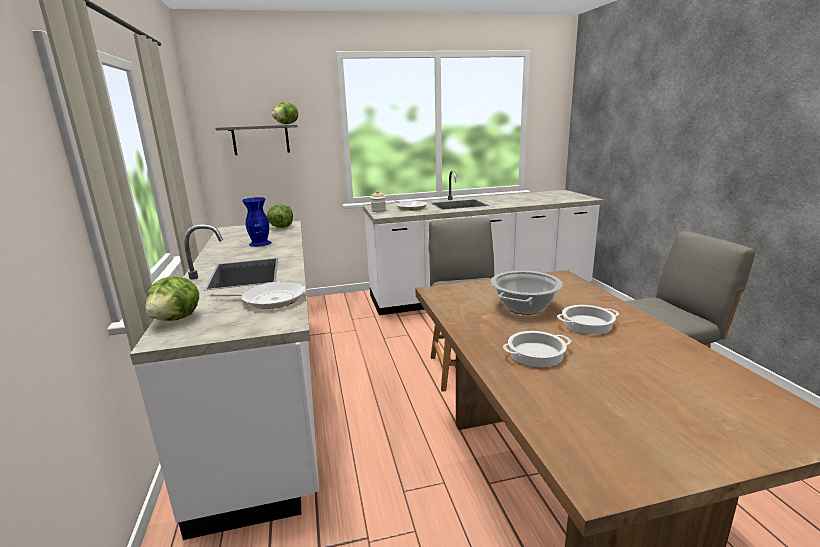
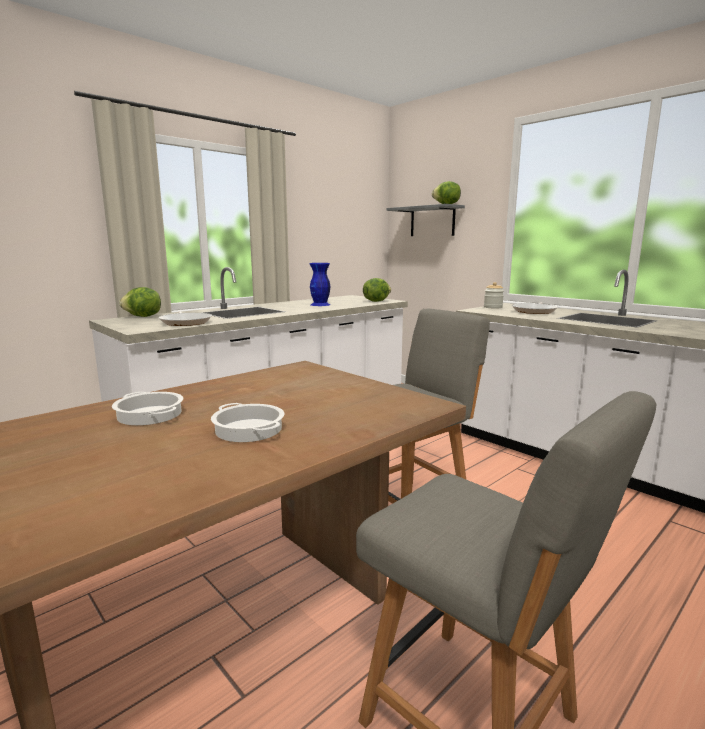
camera: 60 degrees right, 5 degrees down
(524, 307) = (285, 399): cooking pot -> none

